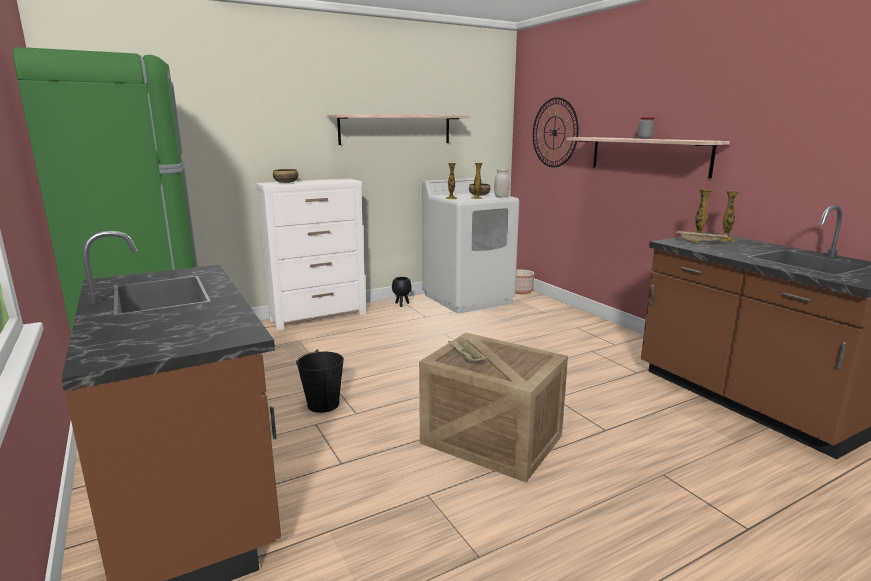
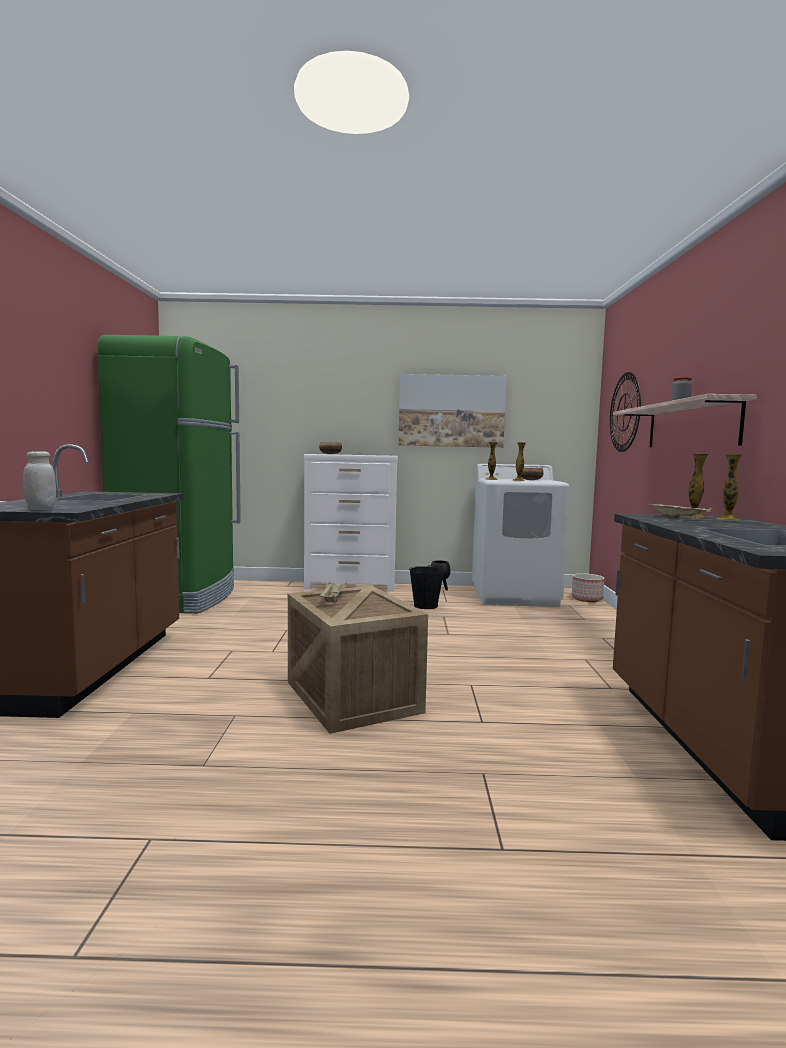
camera: 30 degrees right, 10 degrees down
(323, 404) = (258, 640): black bucket -> black bucket (426, 606)
(396, 129) = (451, 411): shelf -> picture
(501, 197) = (549, 481): white jar -> white jar (40, 509)

